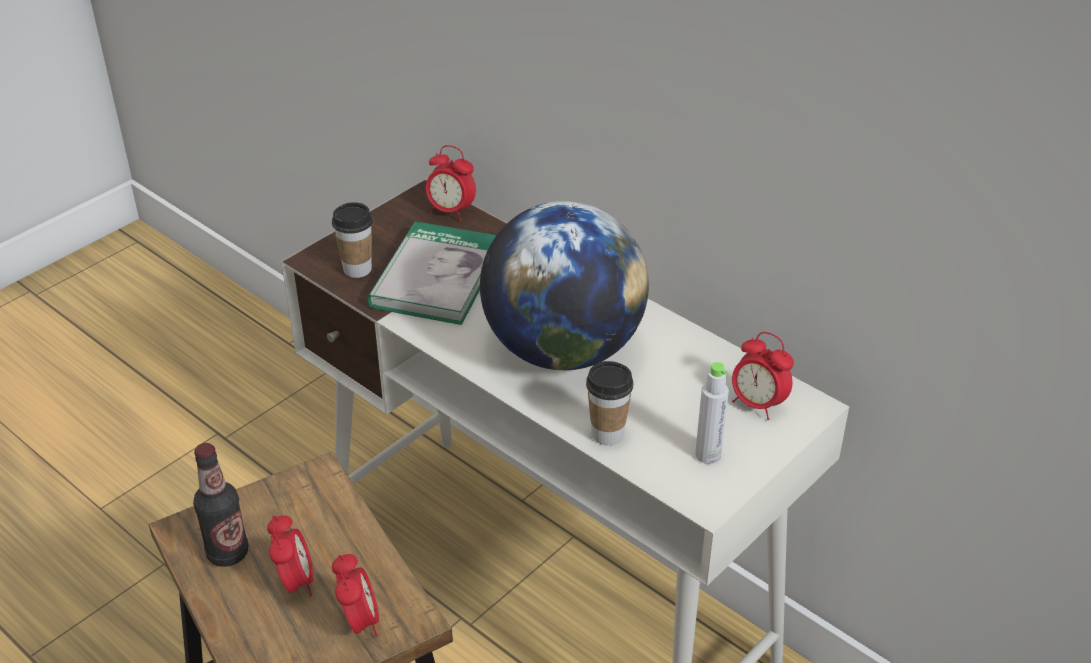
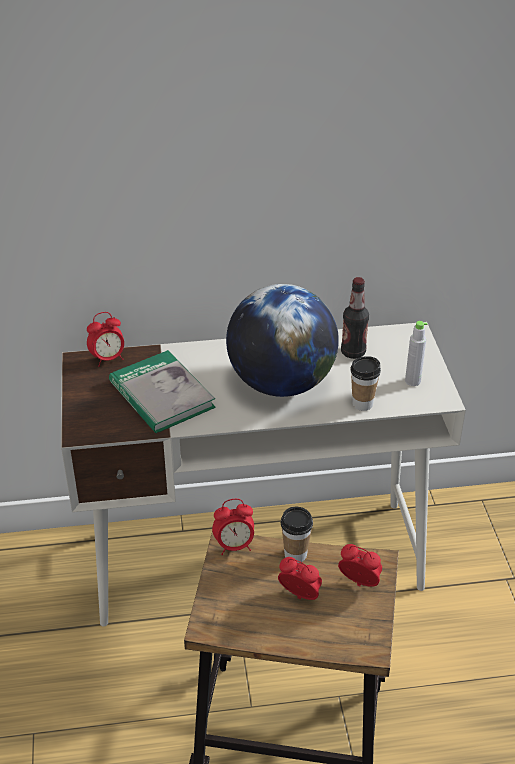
camera: 50 degrees left, 0 degrees up
(228, 553) = (248, 615): bottle -> bottle (353, 352)
(357, 269) = (112, 420): cup -> cup (295, 554)
(757, 404) = (395, 346): alarm clock -> alarm clock (234, 546)

